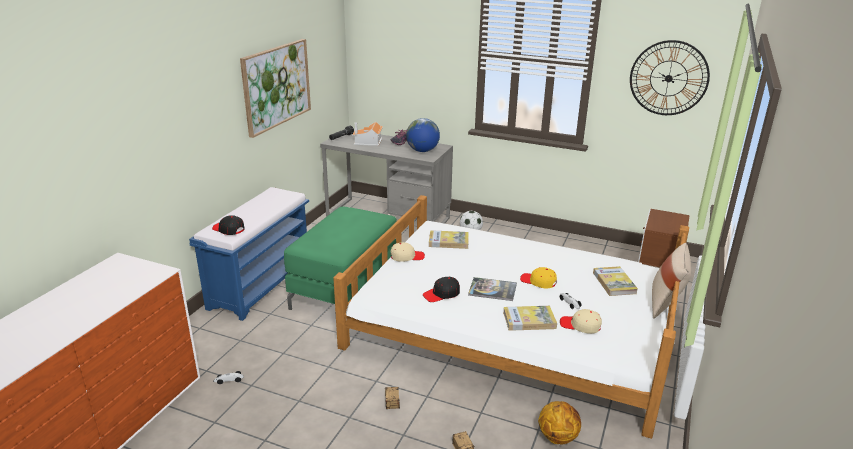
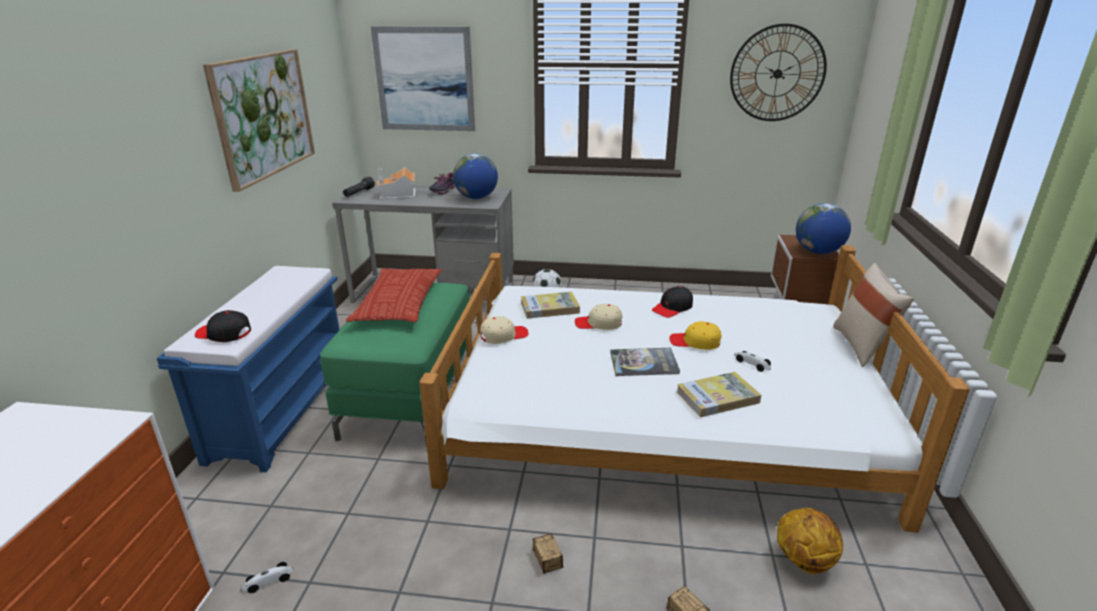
camera: 15 degrees left, 0 degrees up
(343, 223) = (398, 302): none -> pillow
(399, 57) = (424, 79): none -> picture
(441, 294) = (579, 381): black cap -> black cap (672, 308)
(580, 325) = (786, 393): beige cap -> beige cap (598, 324)
(614, 283) = (786, 329): book -> none
(670, 227) = (818, 252): none -> globe

